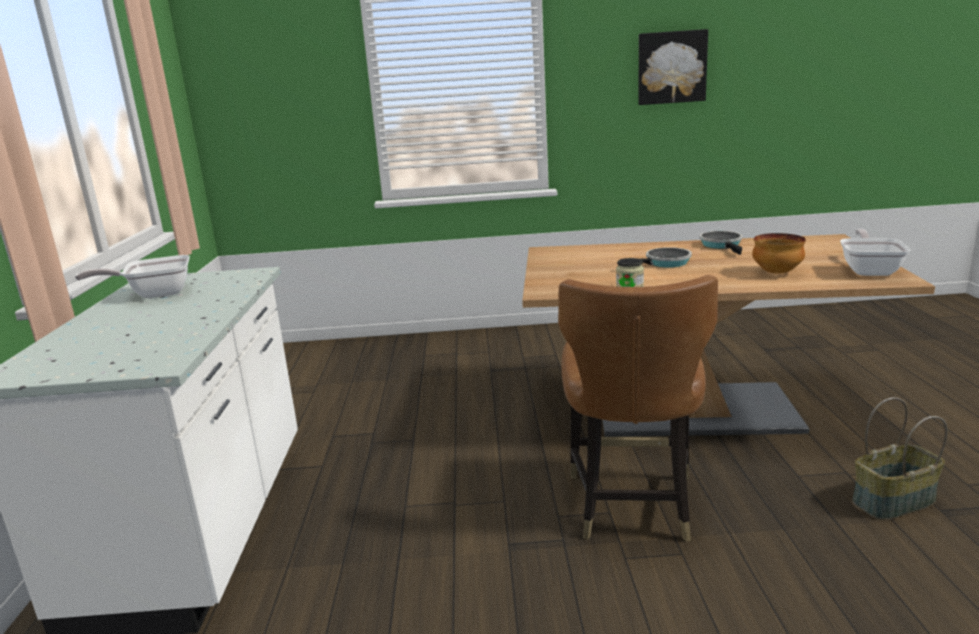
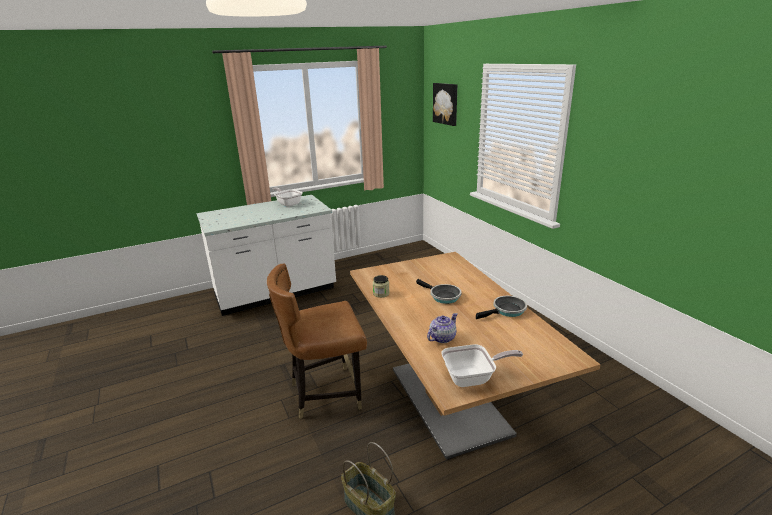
camera: 65 degrees right, 5 degrees up
(671, 67) = (657, 157): picture -> picture (446, 103)
(776, 273) = (442, 338): bowl -> teapot

